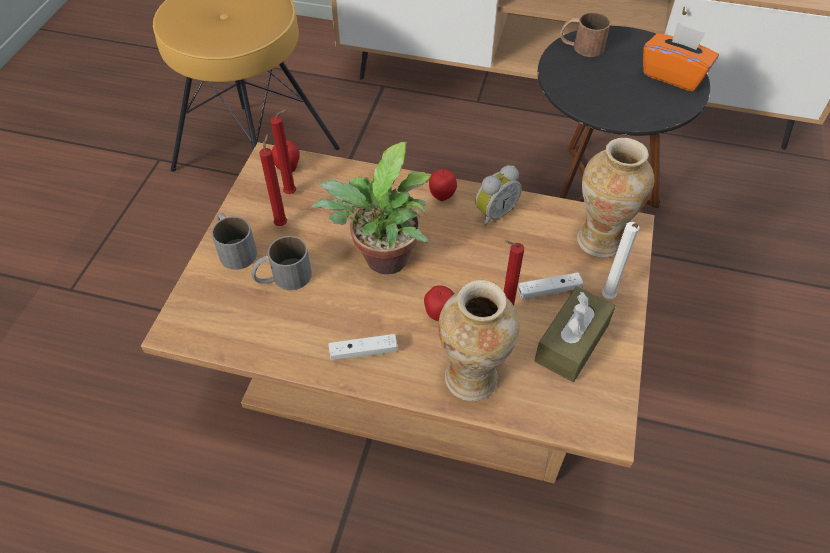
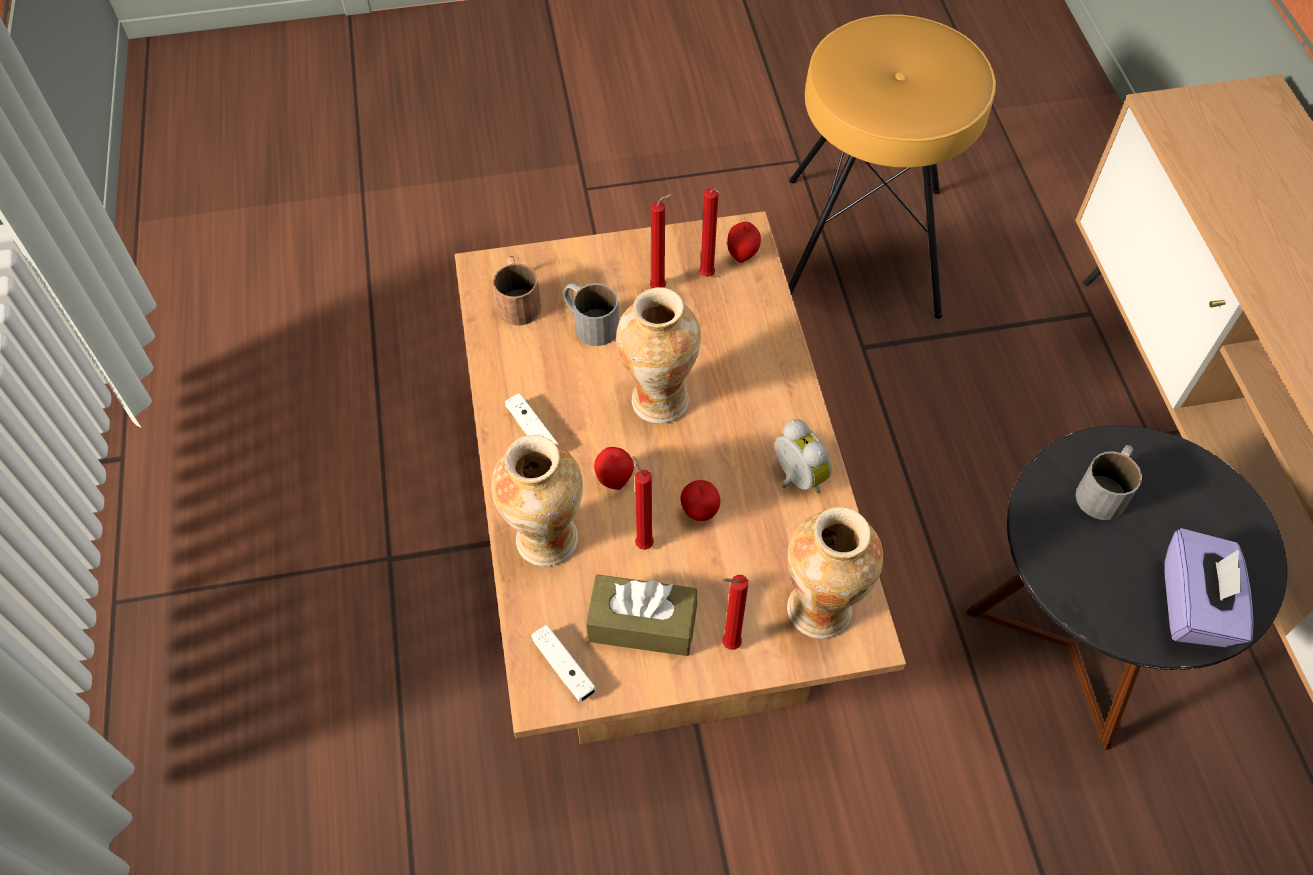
camera: 65 degrees right, 5 degrees up
(234, 248) = (604, 265): grey mug -> grey mug (1105, 489)
(383, 262) = (658, 399): potted plant -> vase
(442, 197) = (789, 417): apple -> apple (699, 513)
(493, 213) = (796, 479): alarm clock -> alarm clock turned 150 degrees counterclockwise
(549, 291) = (706, 577): white game controller -> white game controller (564, 667)
(581, 46) = (1170, 466): brown mug -> brown mug (517, 299)
(607, 299) = (728, 644): white candle -> red candle
(673, 75) = (1195, 606): orange tissue box -> purple tissue box

